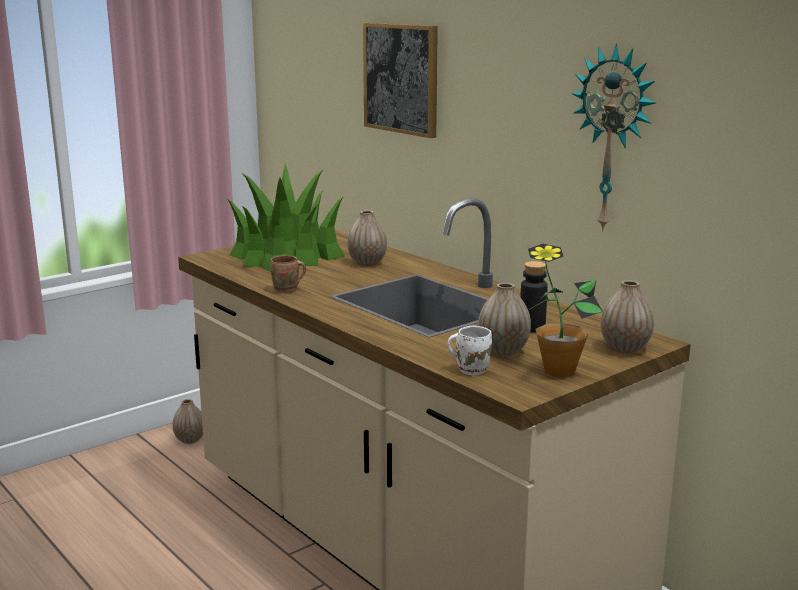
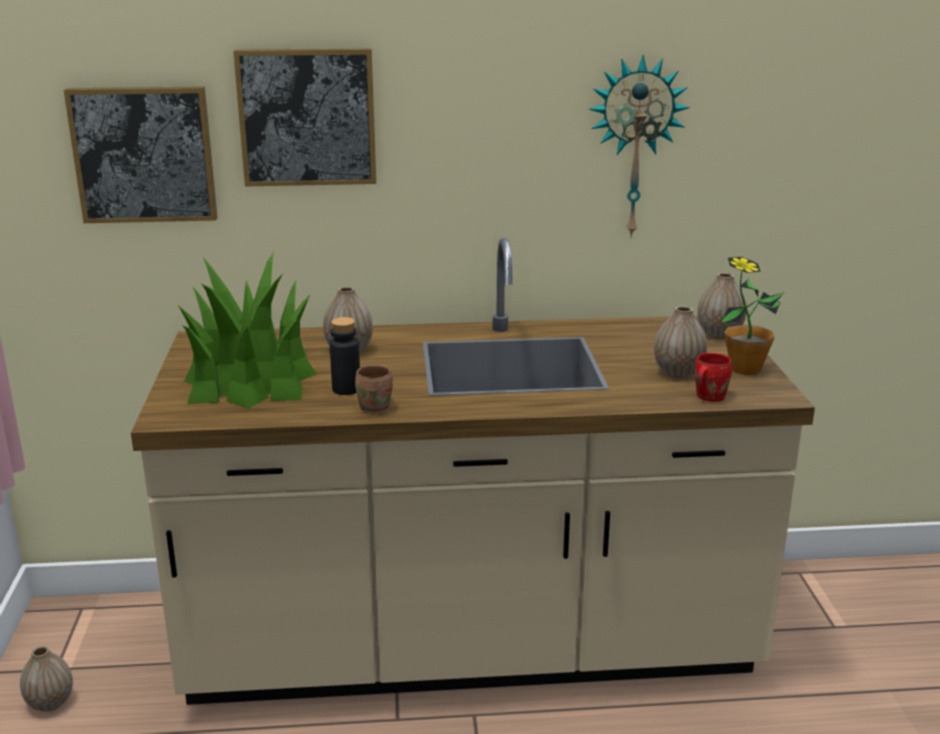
camera: 55 degrees left, 5 degrees up
(326, 95) = (144, 155): none -> picture
(471, 369) = (707, 396): white mug -> red mug
(532, 328) = (636, 347): black bottle -> black bottle (346, 389)

